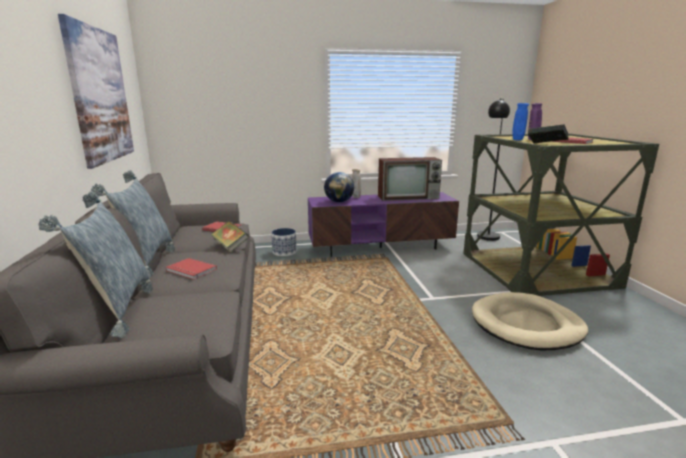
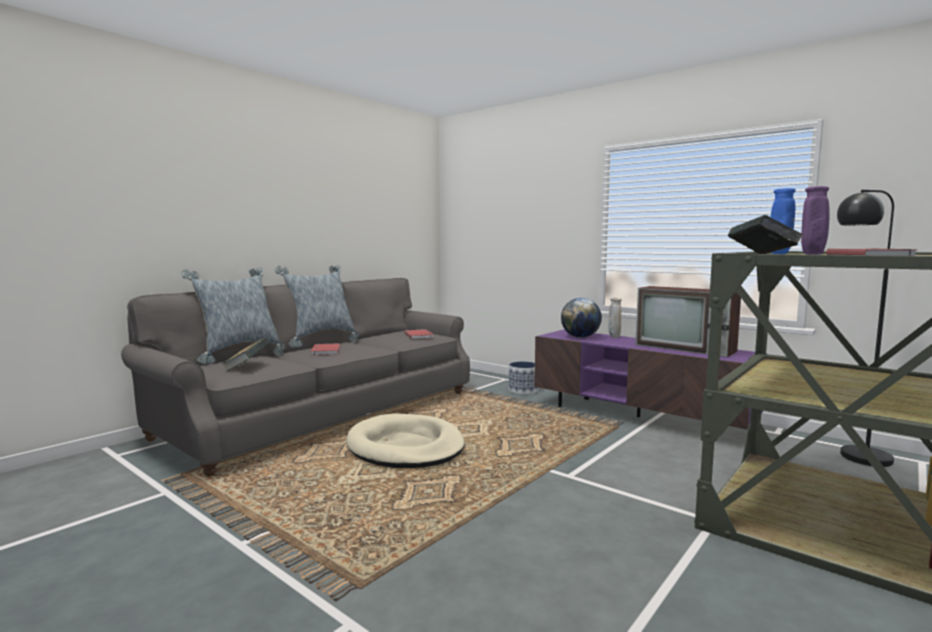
camera: 50 degrees right, 10 degrees down
(100, 95) = (357, 207): picture -> none
(230, 246) = (390, 346): book -> book (246, 367)
(526, 325) = (617, 551): beige dog bed -> beige dog bed (405, 447)

